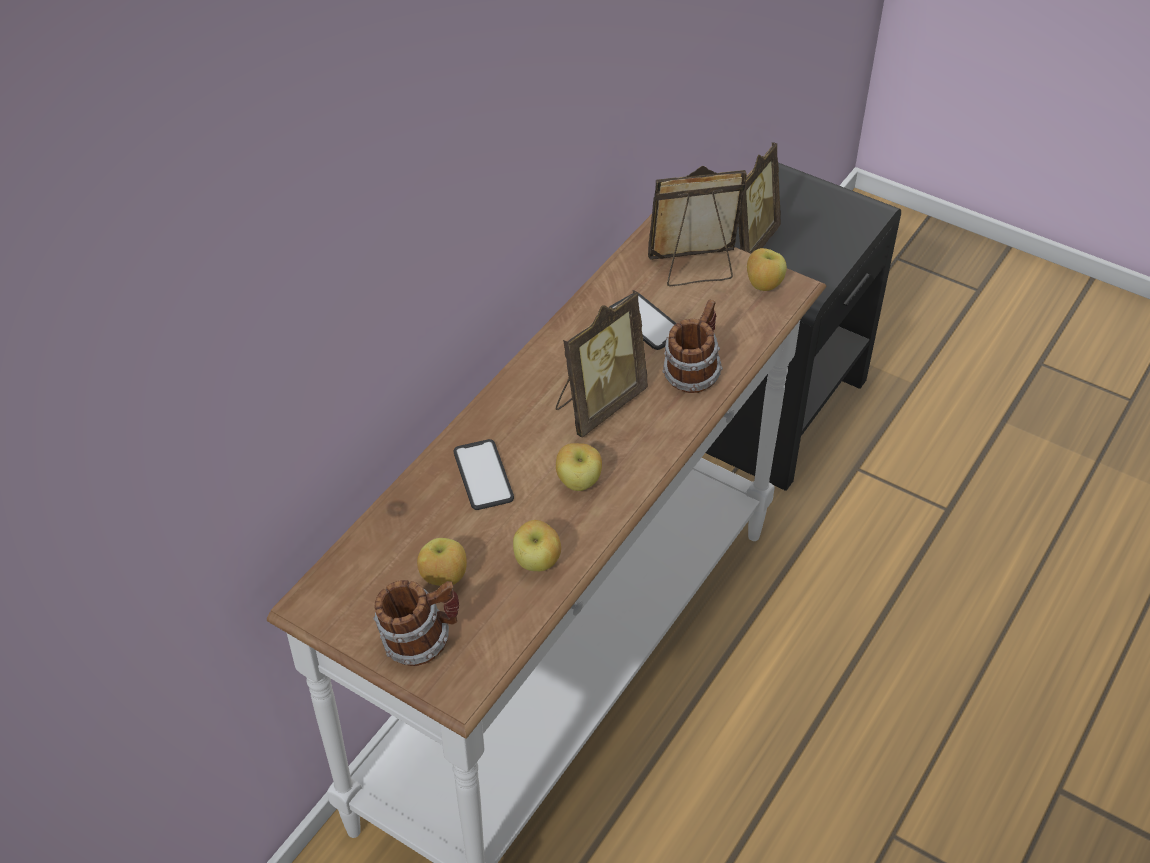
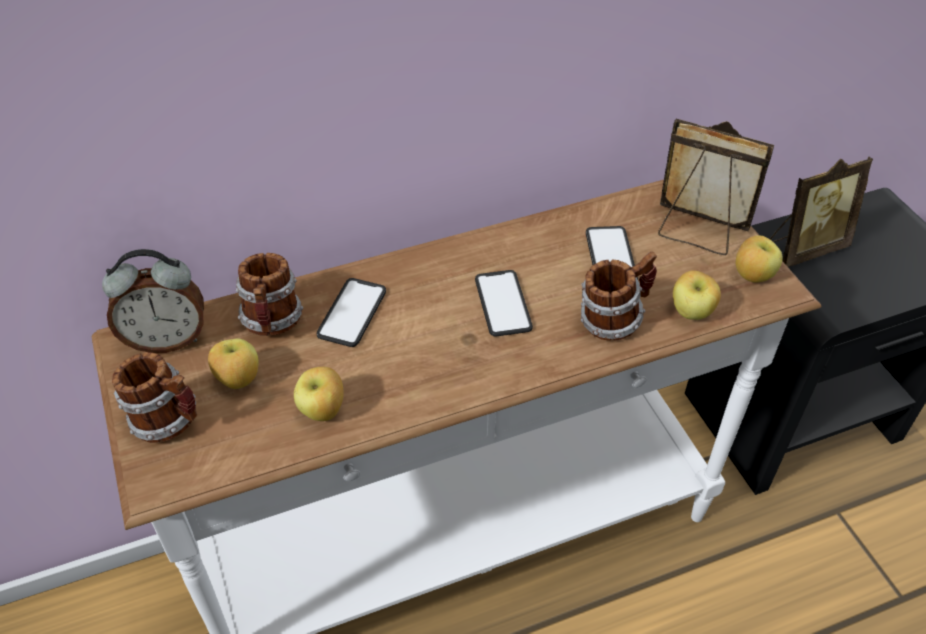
camera: 35 degrees right, 0 degrees up
(345, 582) = (167, 339): none -> alarm clock
(424, 519) = (273, 323): none -> mug
(579, 482) = (423, 362): apple -> apple (691, 312)
(597, 404) = (503, 304): picture frame -> phone

